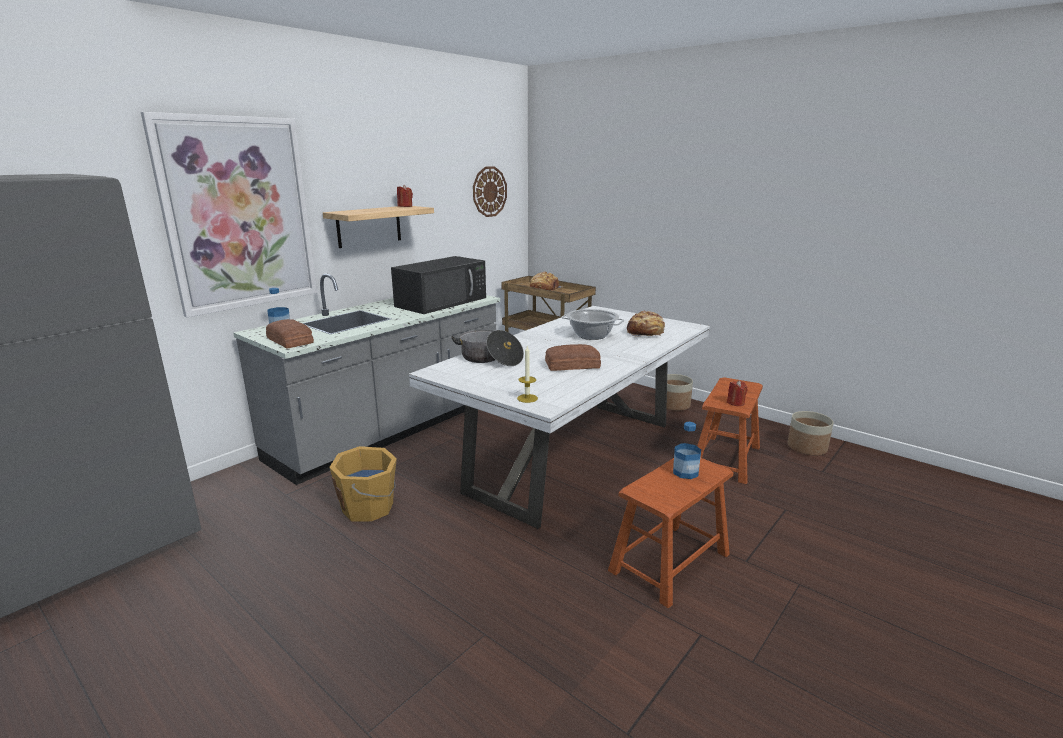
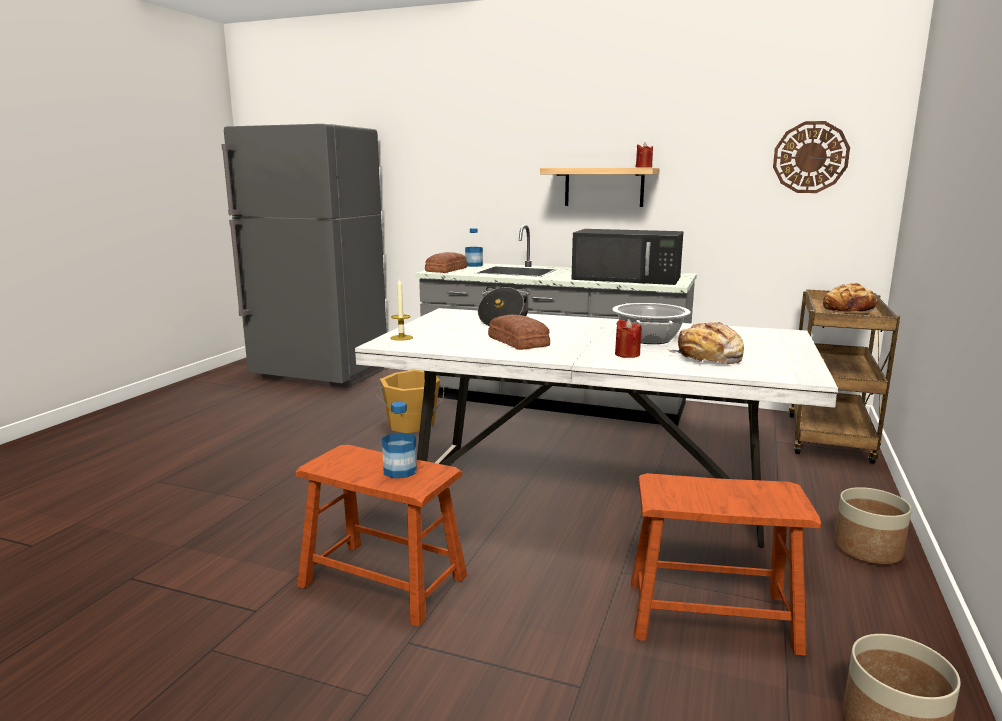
camera: 70 degrees right, 5 degrees down
(239, 214) = (478, 164): picture -> none
(735, 403) = (678, 495): red candle -> red candle (627, 354)

